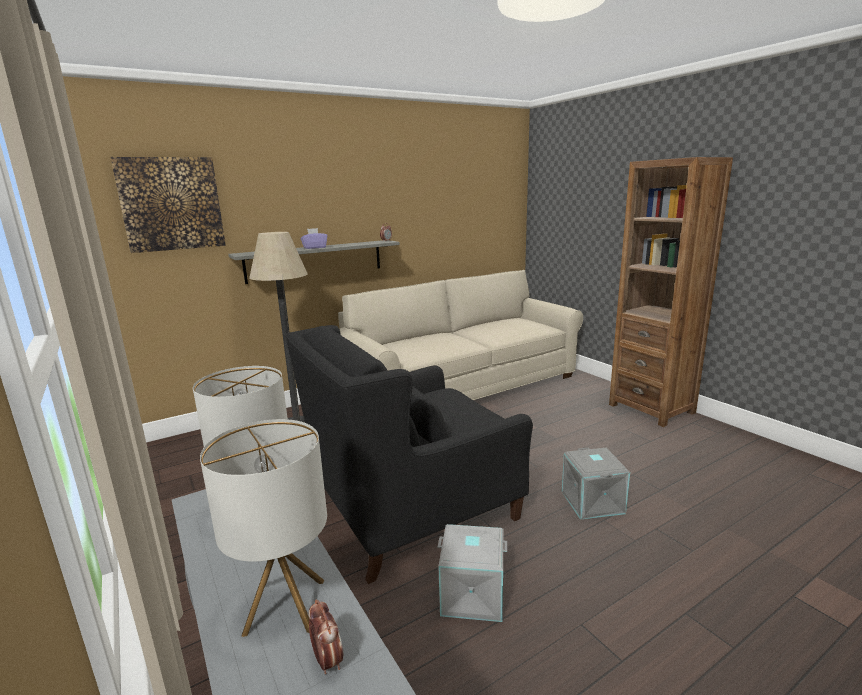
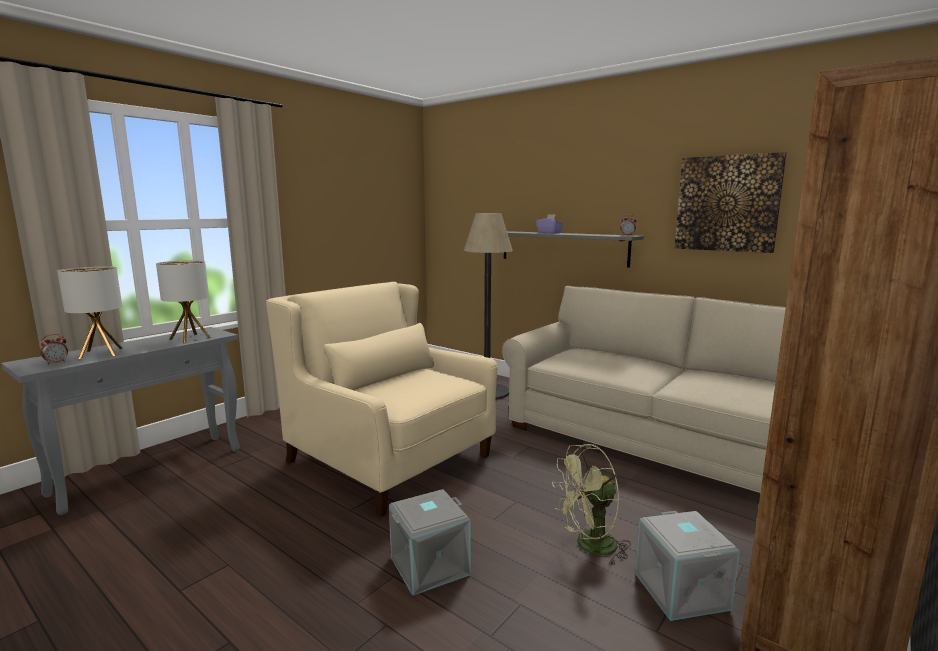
camera: 70 degrees right, 5 degrees down
(171, 204) = (468, 188): picture -> picture (727, 203)
(411, 504) = (389, 459): black armchair -> beige armchair
(472, 596) = (270, 504): grey storage box -> grey storage box (679, 591)
(577, 440) = (589, 547): none -> green fan

